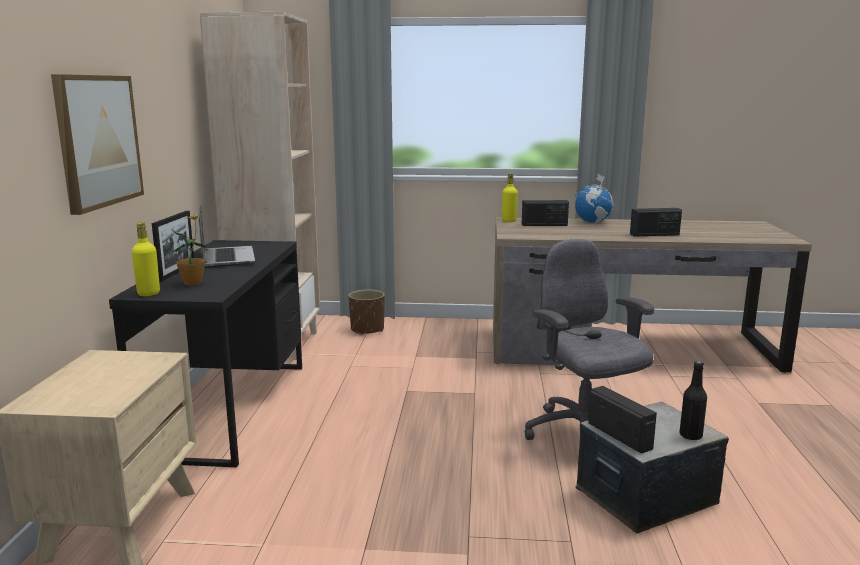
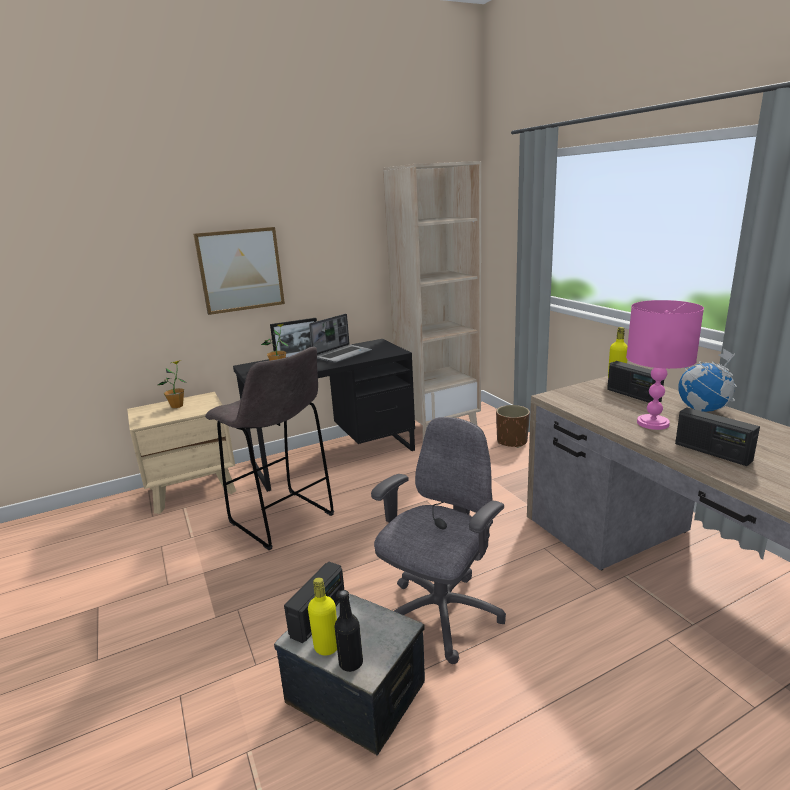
camera: 60 degrees right, 5 degrees up
(90, 376) = (177, 406): none -> potted plant
(148, 293) = (249, 368): yellow bottle -> yellow bottle (326, 647)
(324, 470) = (283, 520): none -> grey stool
(597, 232) = (652, 423): none -> pink table lamp

